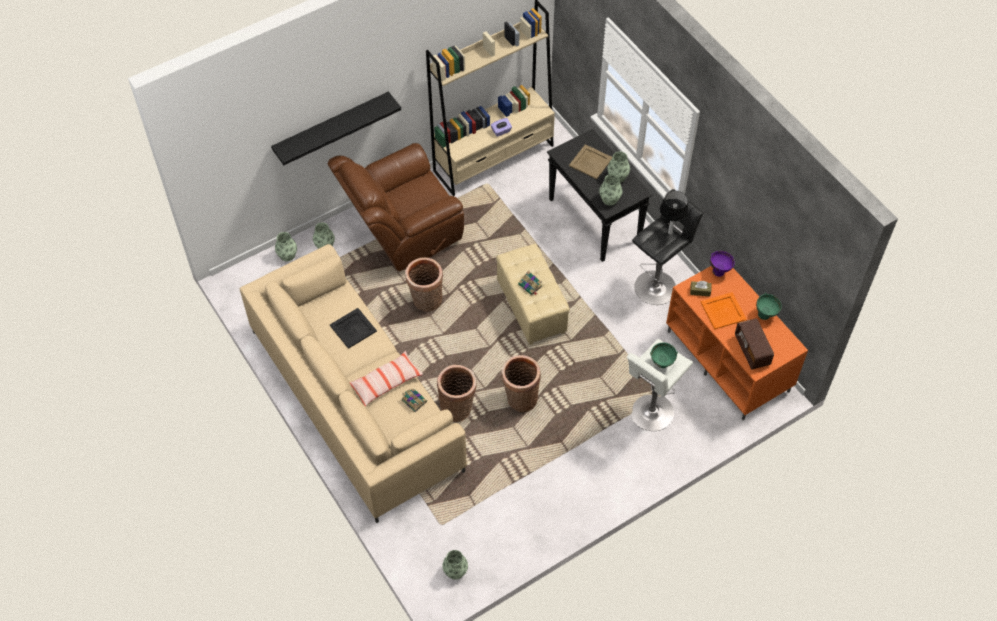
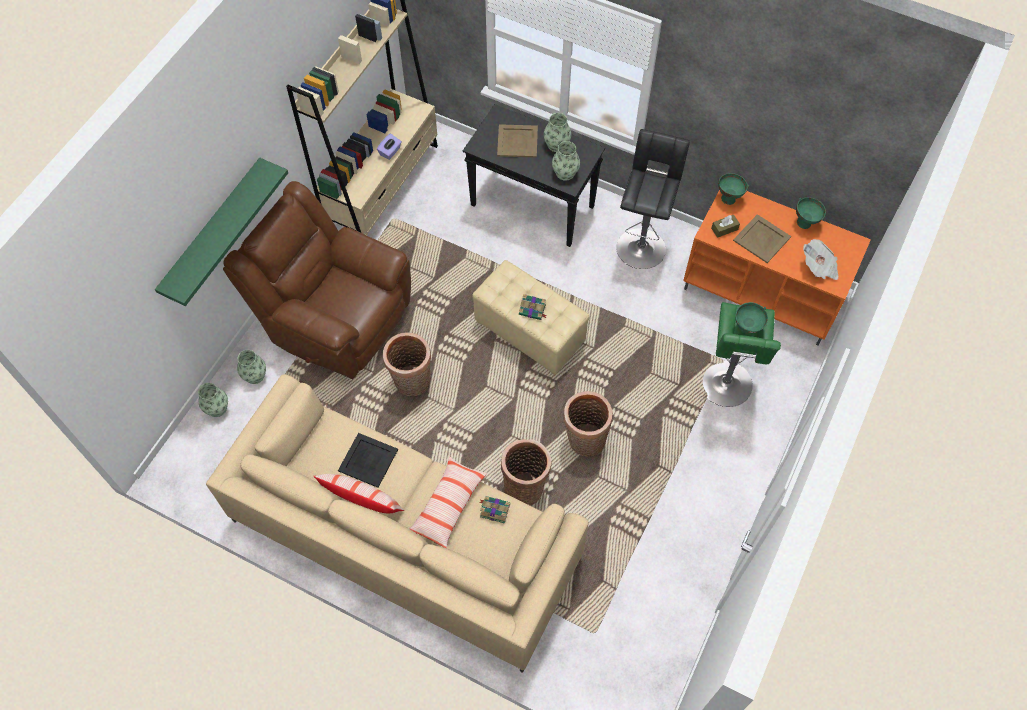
camera: 30 degrees left, 5 degrees up
(331, 126) = (213, 230): black shelf -> green shelf
(333, 351) = (362, 500): none -> pillow
(401, 233) = (334, 318): brown armchair -> brown armchair turned 90 degrees clockwise
(455, 571) = (645, 678): vase -> none
(649, 414) = (725, 387): white stool -> green stool
(669, 233) = (654, 180): table lamp -> none
(719, 271) = (728, 198): purple bowl -> green bowl
(723, 311) = (762, 239): orange tray -> beige tray
(752, 350) = (819, 267): radio -> newspaper

